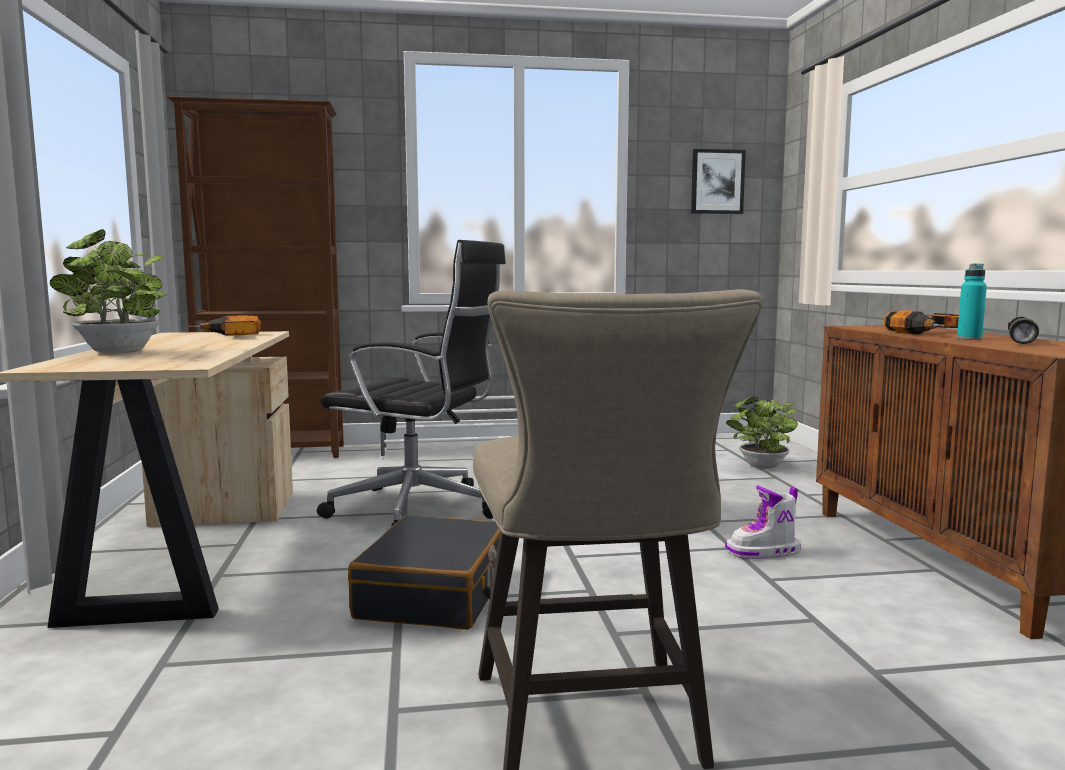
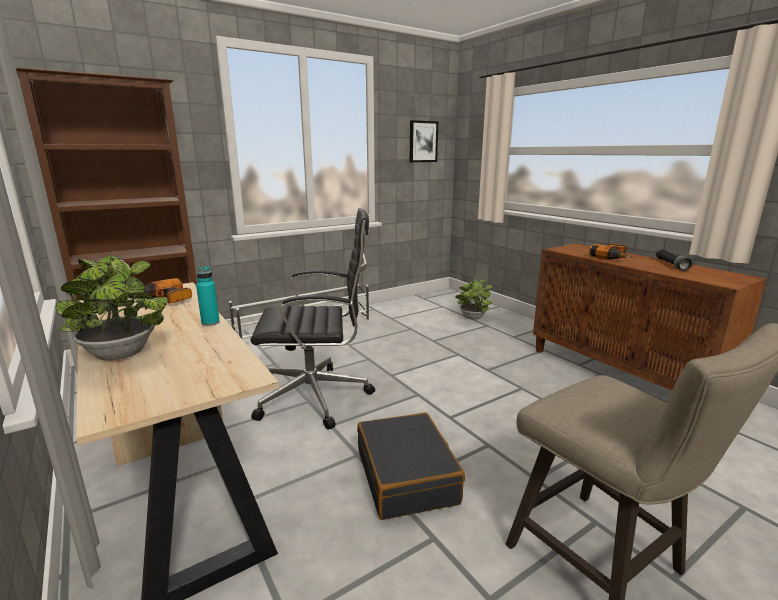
camera: 25 degrees left, 10 degrees up
(764, 552) = (539, 388): boot -> none
(969, 338) = (646, 264): turquoise bottle -> turquoise bottle (210, 322)

